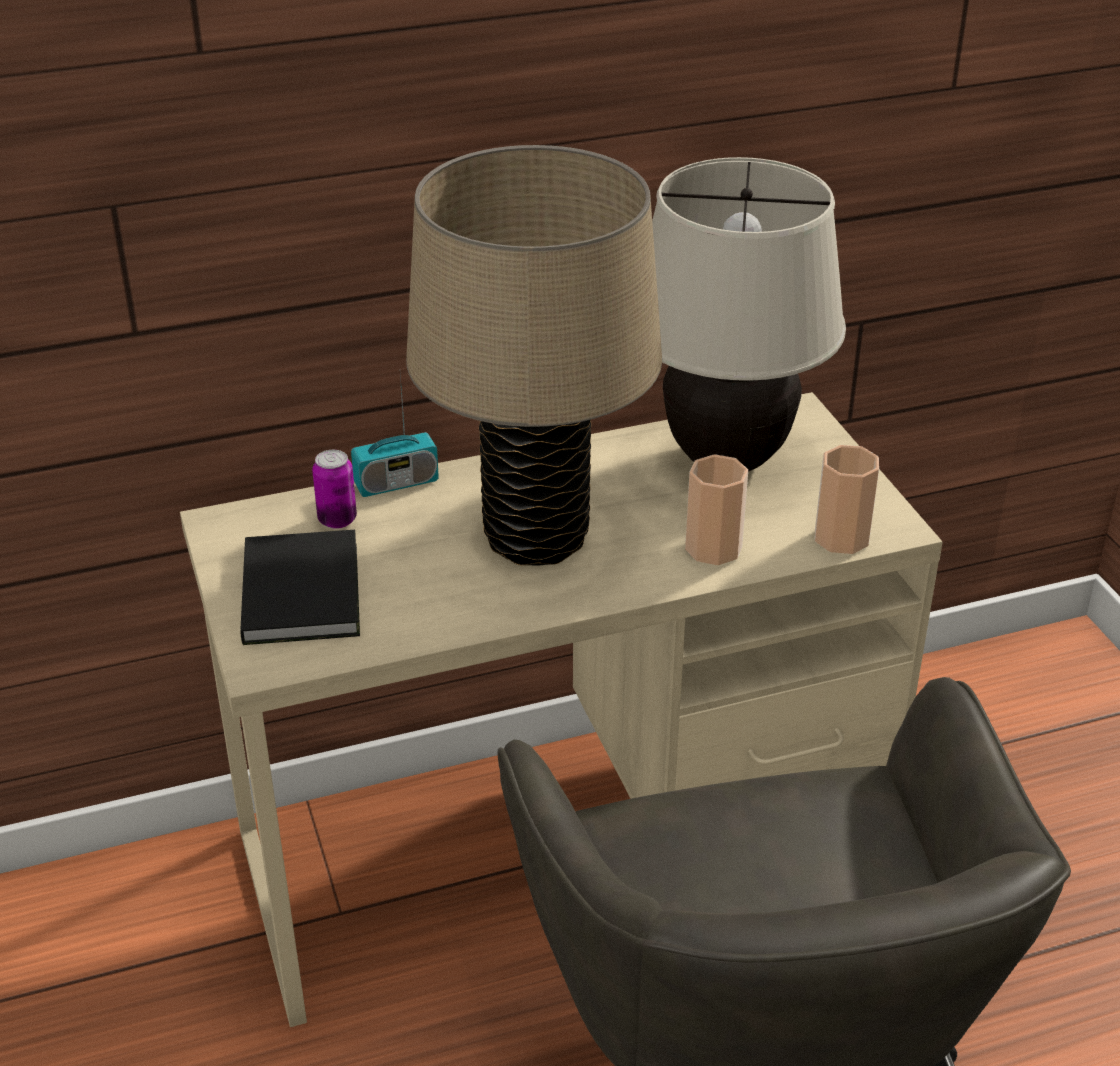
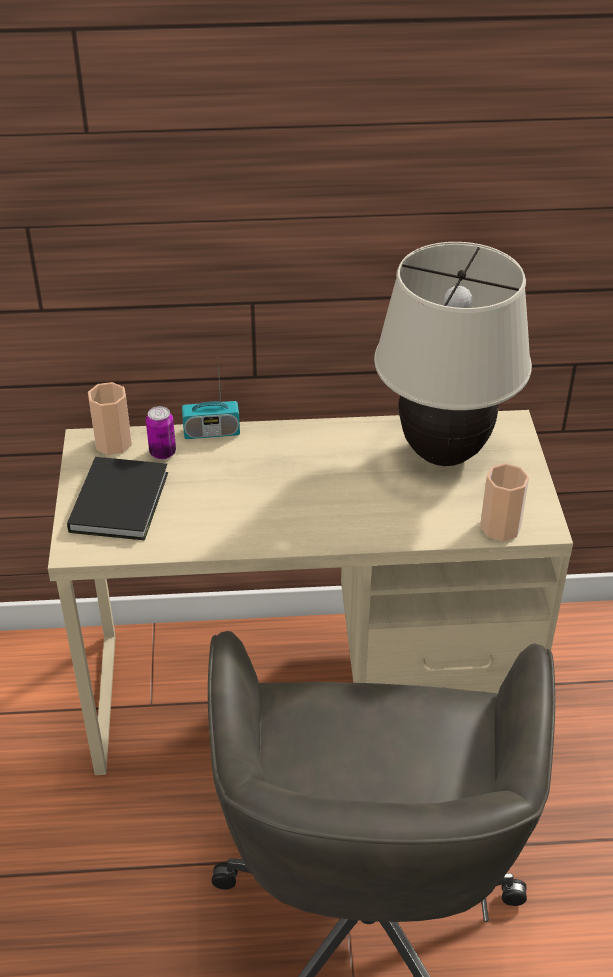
camera: 15 degrees right, 5 degrees up
(536, 538) = (288, 490): beige table lamp -> none
(713, 548) = (406, 519): cup -> cup (113, 443)

